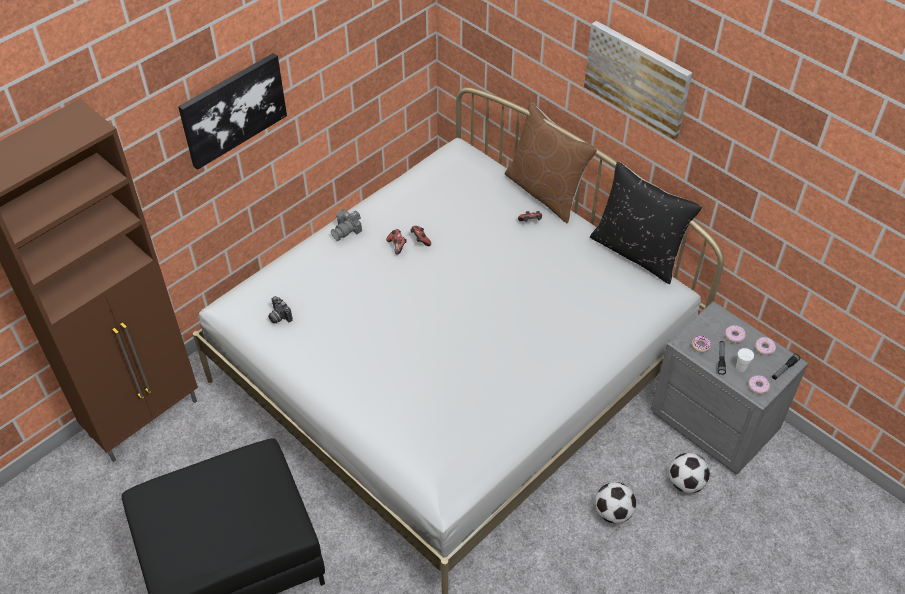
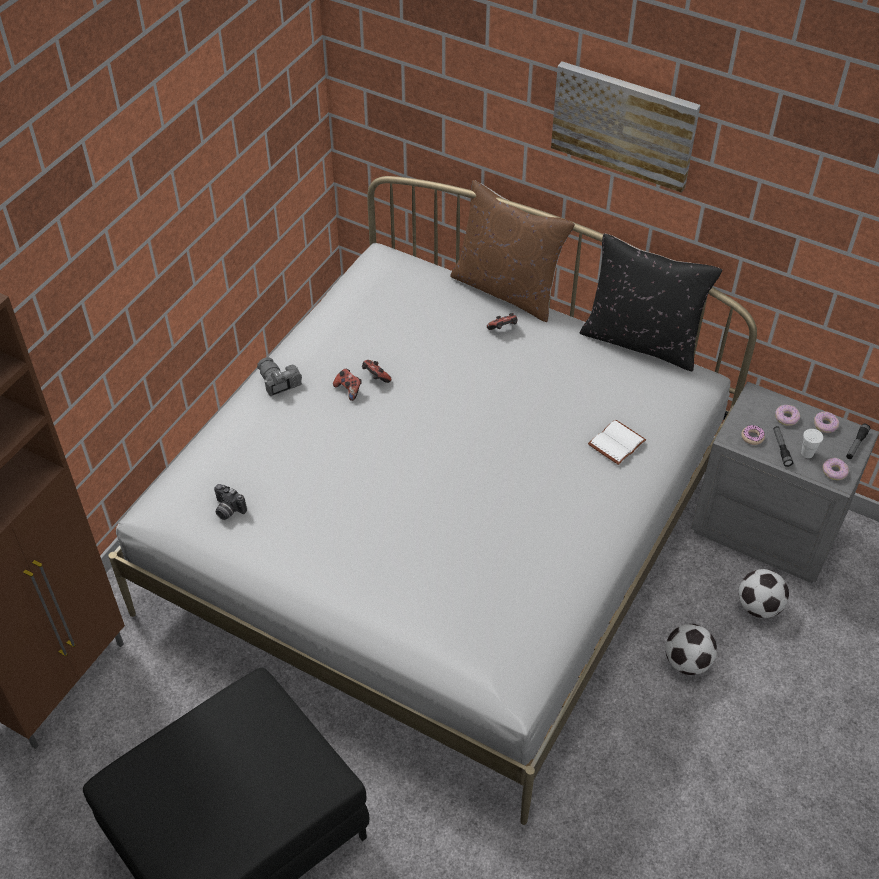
camera: 15 degrees left, 0 degrees up
(233, 109) = (118, 251): picture -> none
(347, 230) = (278, 382): camera -> camera turned 120 degrees clockwise
(587, 326) = (616, 442): none -> white book

